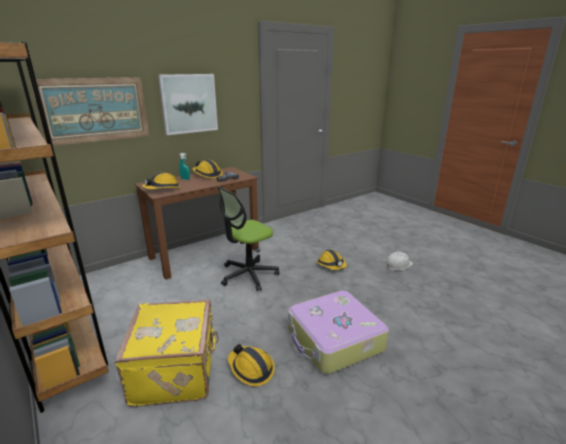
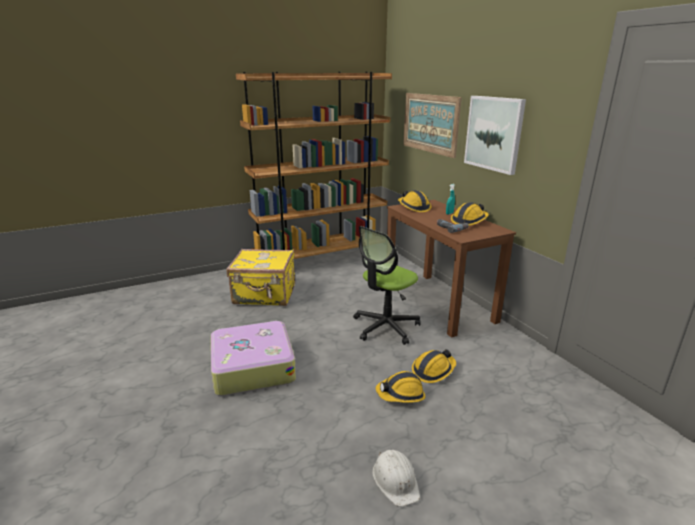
camera: 100 degrees right, 0 degrees up
(248, 275) = (385, 327): office chair -> office chair turned 105 degrees counterclockwise
(251, 369) = (247, 321): hard hat -> hard hat (433, 370)

